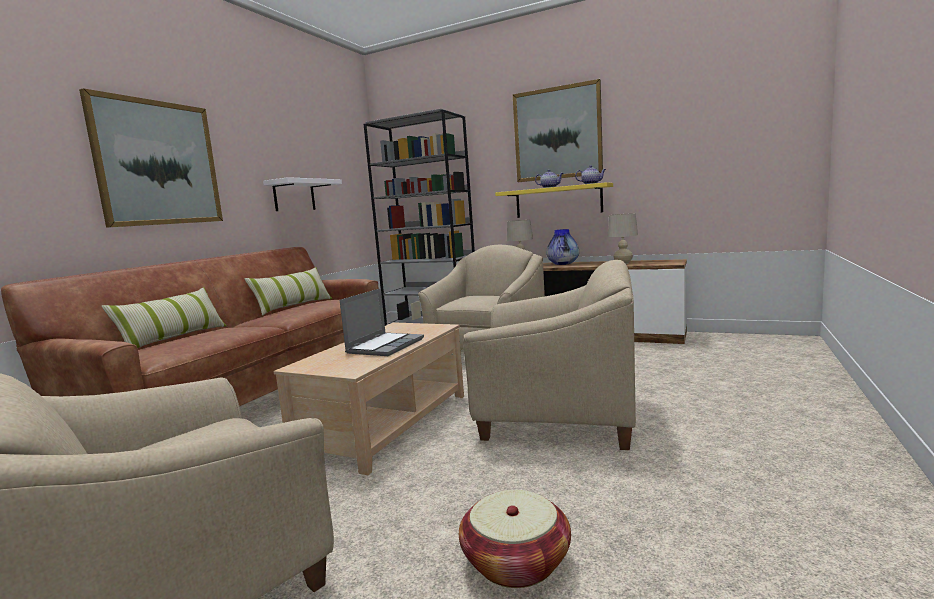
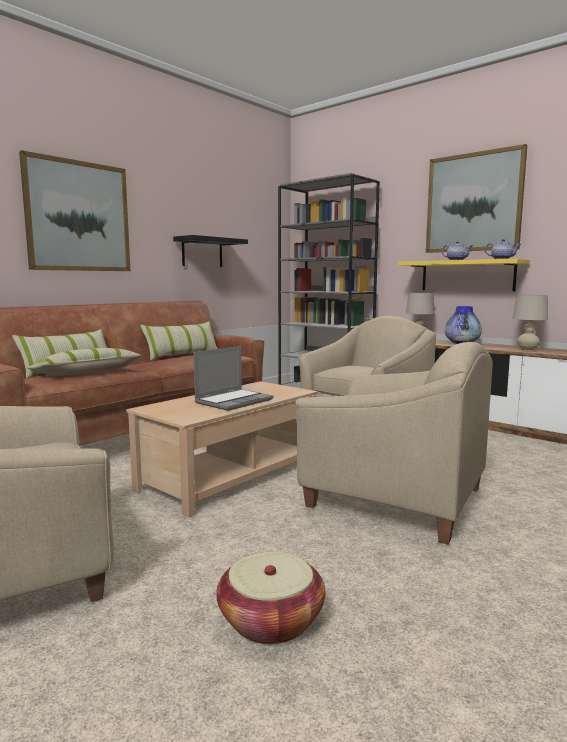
camera: 15 degrees right, 0 degrees up
(204, 338) = (87, 373): none -> pillow
(294, 195) = (202, 252): white shelf -> black shelf

